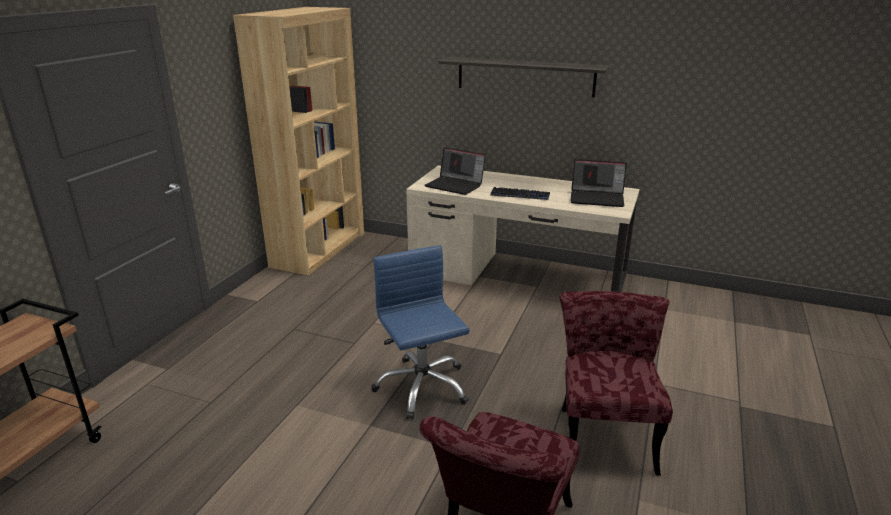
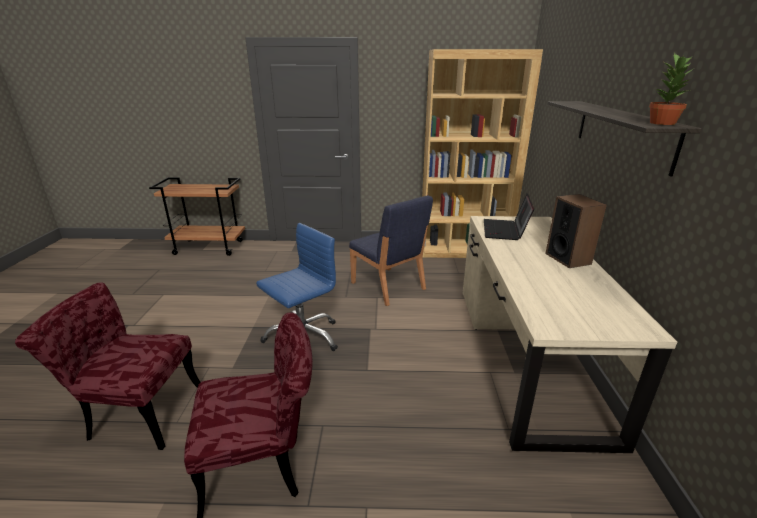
camera: 70 degrees right, 0 degrees up
(355, 311) = (388, 286): none -> blue chair
(520, 195) = (522, 261): keyboard -> none
(524, 181) = (568, 258): none -> speaker
(590, 66) = (662, 123): none -> potted plant
(597, 198) = (579, 309): laptop -> none

